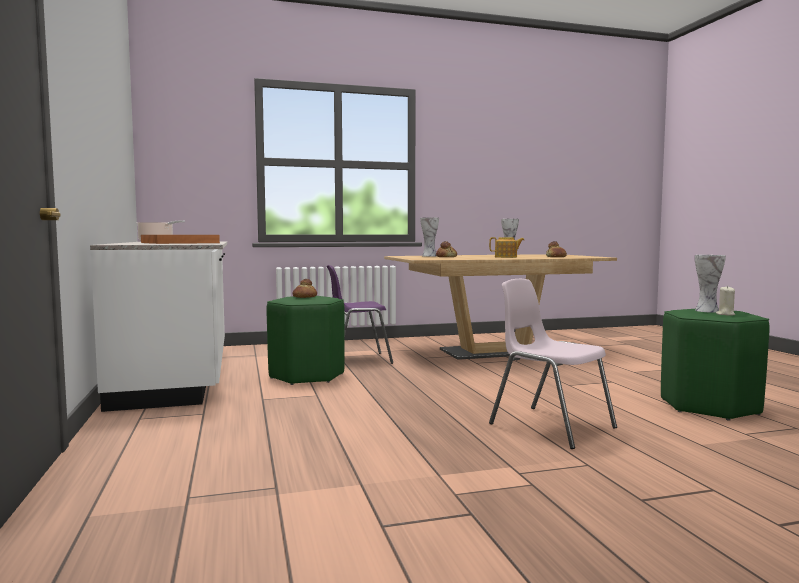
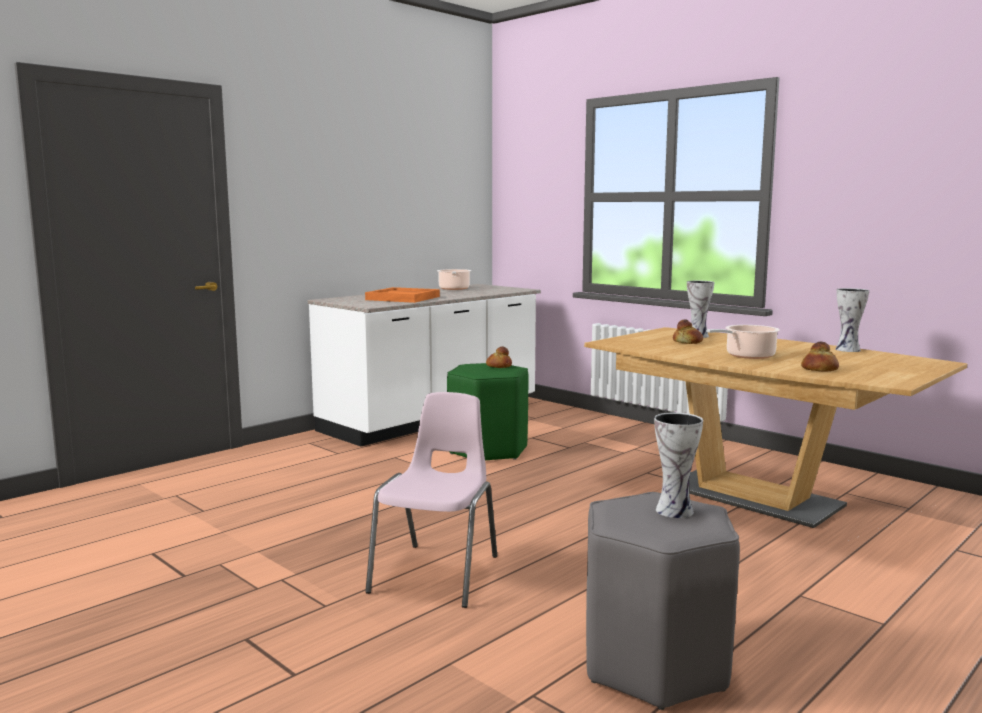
camera: 60 degrees right, 5 degrees up
(357, 360) = (582, 451): purple chair -> none
(506, 257) = (747, 356): teapot -> cooking pot
(708, 406) = (655, 664): green stool -> grey stool
(725, 314) = (643, 521): beige candle -> none

